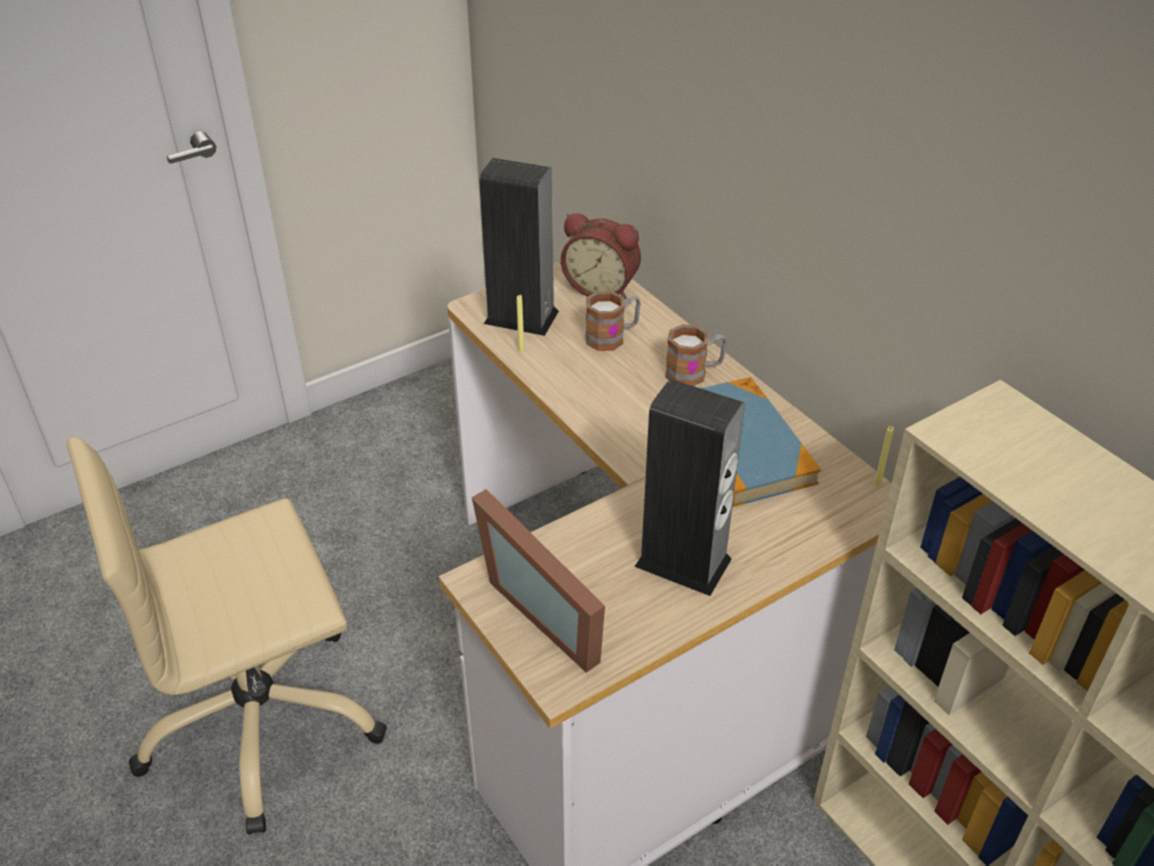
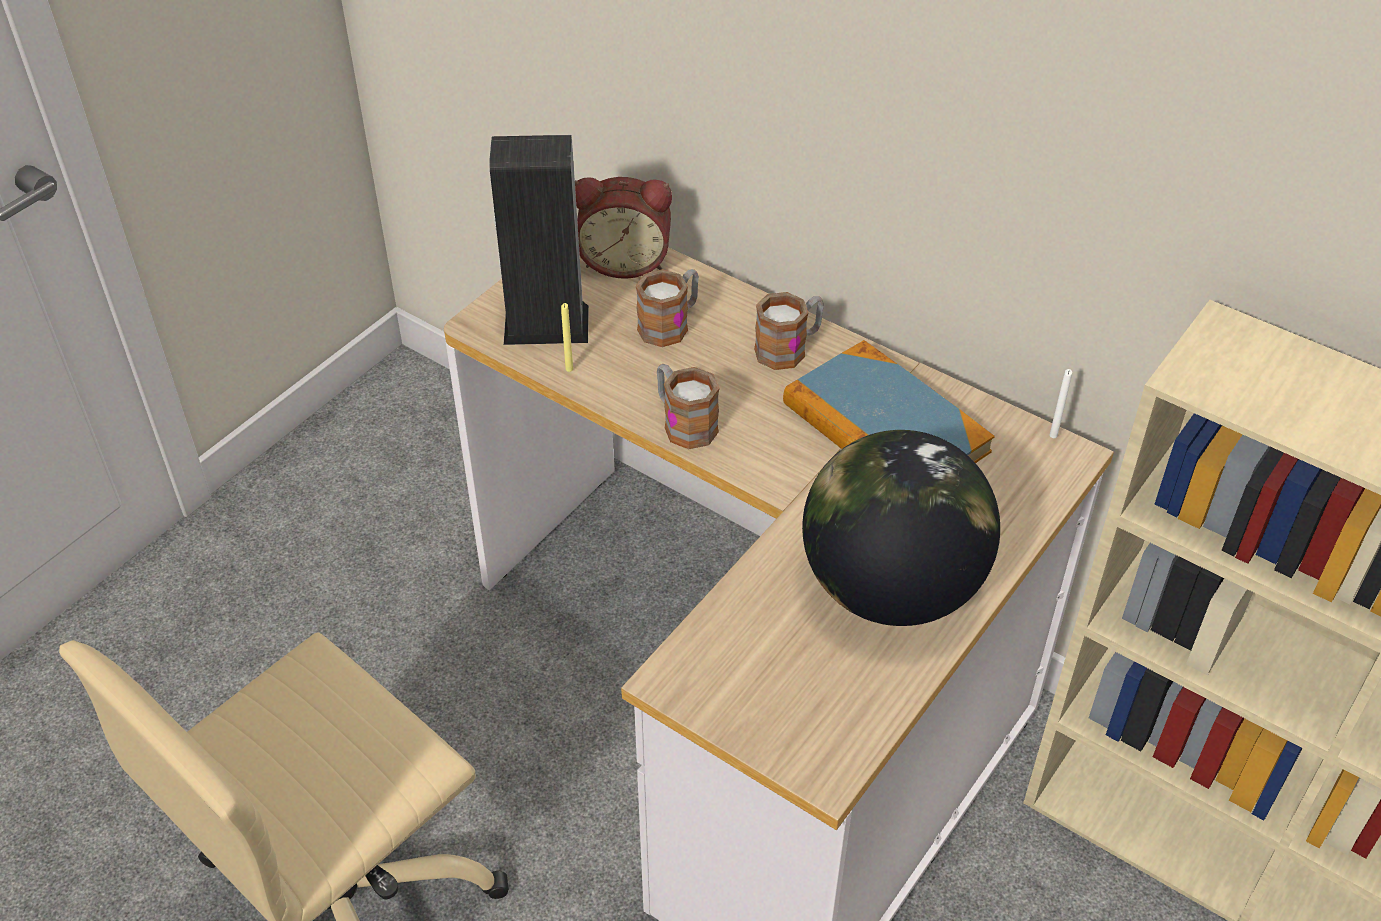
camera: 20 degrees left, 5 degrees up
(550, 608) = (772, 688): picture frame -> none
(585, 405) = (683, 423): none -> mug
(683, 562) = (891, 589): speaker -> globe
(877, 484) = (1053, 435): yellow candle -> white candle

